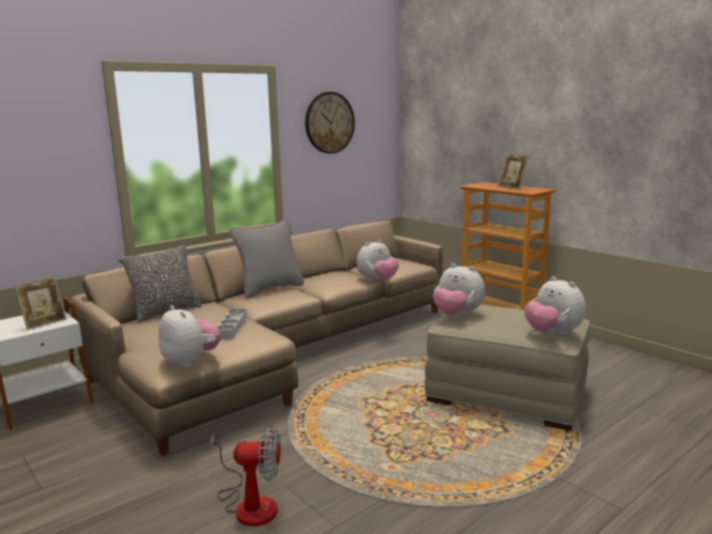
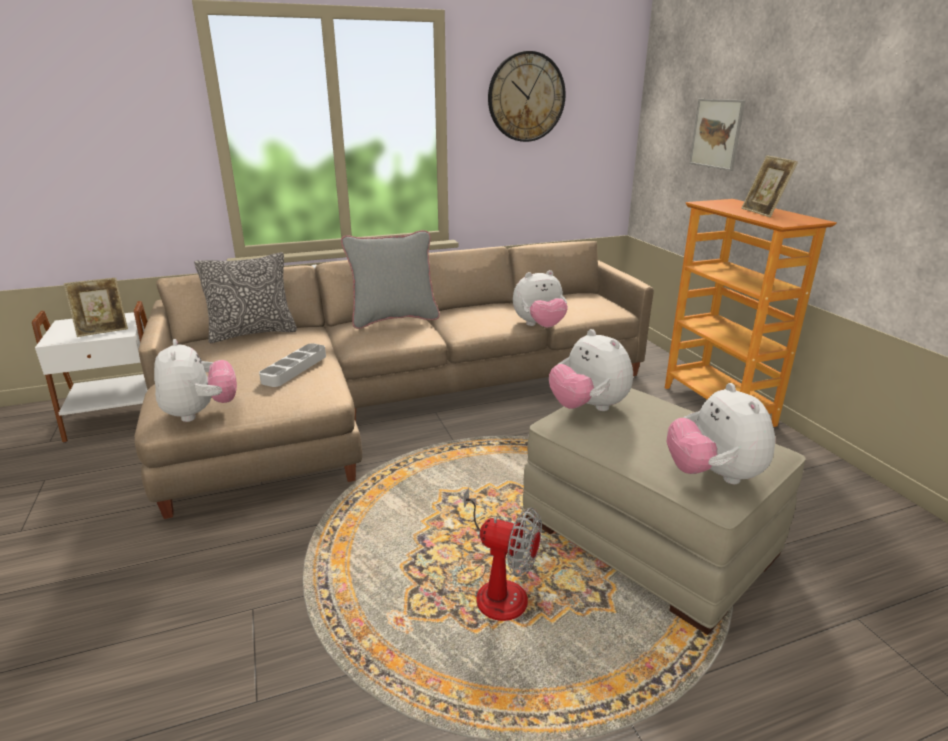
camera: 20 degrees right, 10 degrees up
(249, 503) = (191, 624): fan -> fan (495, 587)
(463, 142) = (716, 134): none -> picture

